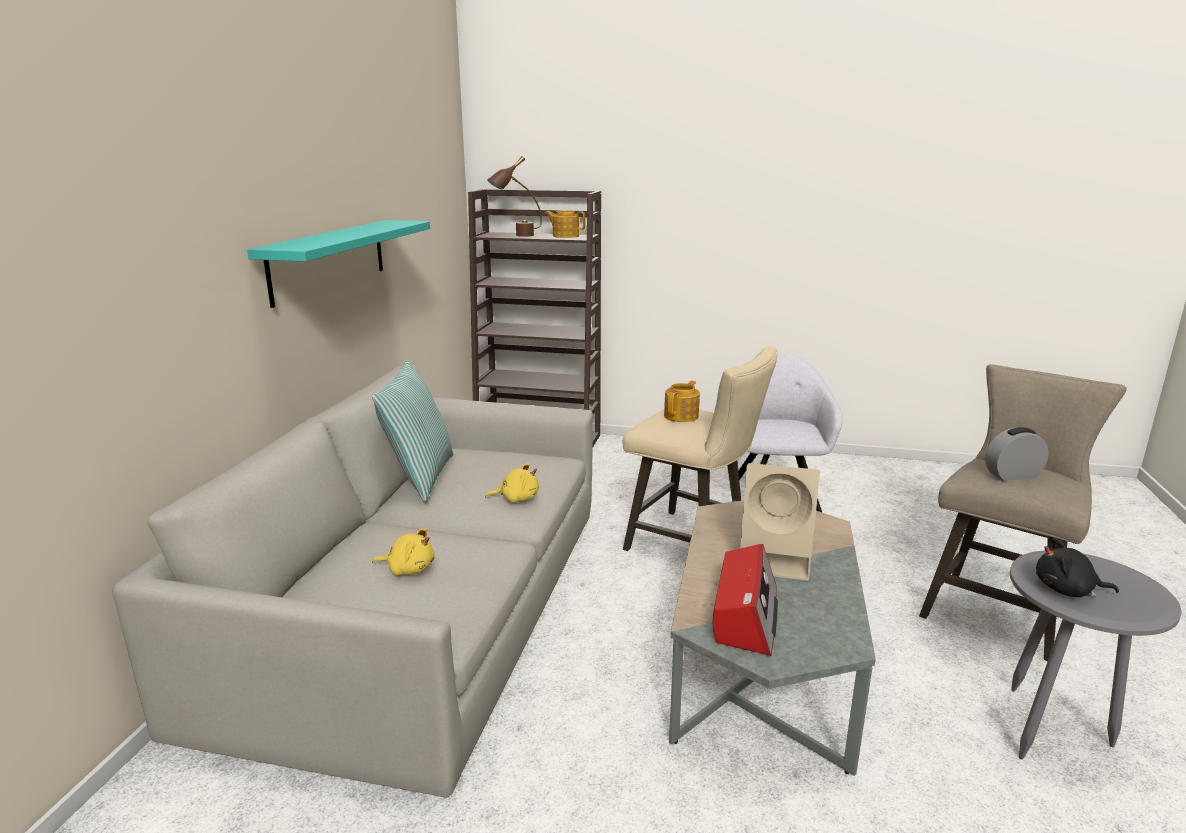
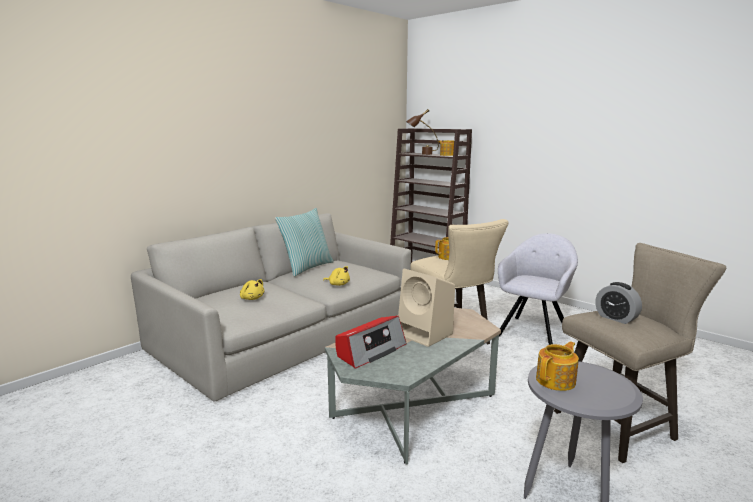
camera: 30 degrees right, 5 degrees down
(329, 260) = (286, 154): turquoise shelf -> none
(1012, 475) = (616, 318): alarm clock -> alarm clock turned 150 degrees counterclockwise
(1067, 590) = (556, 380): black plush toy -> teapot

